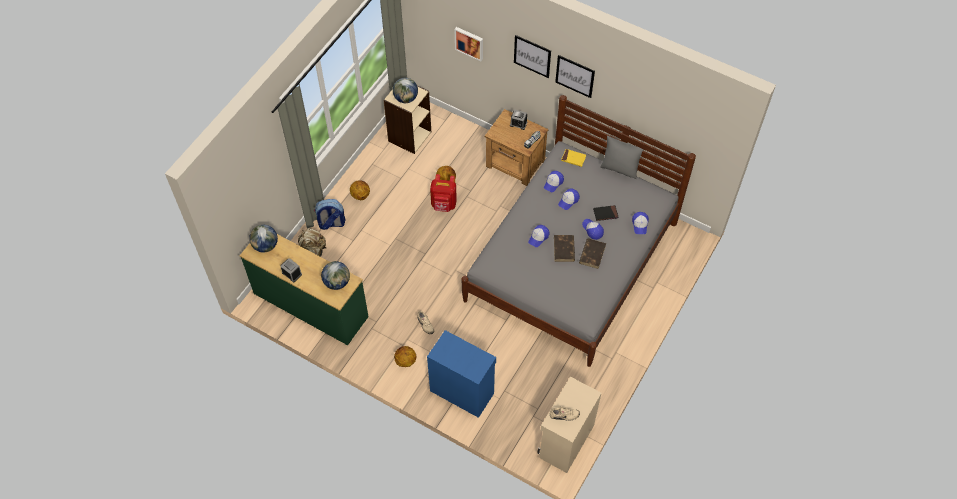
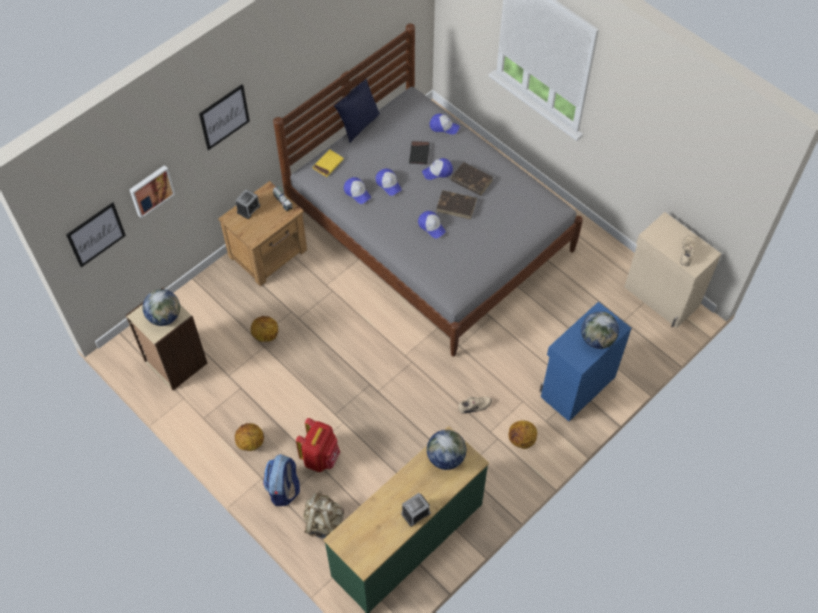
camera: 75 degrees left, 0 degrees up
(265, 246) = (358, 541): globe -> globe (597, 339)
(444, 205) = (302, 346): red backpack -> red backpack (320, 457)
(575, 76) = (274, 84): picture -> picture (96, 234)
(619, 168) = (358, 125): grey pillow -> blue pillow

